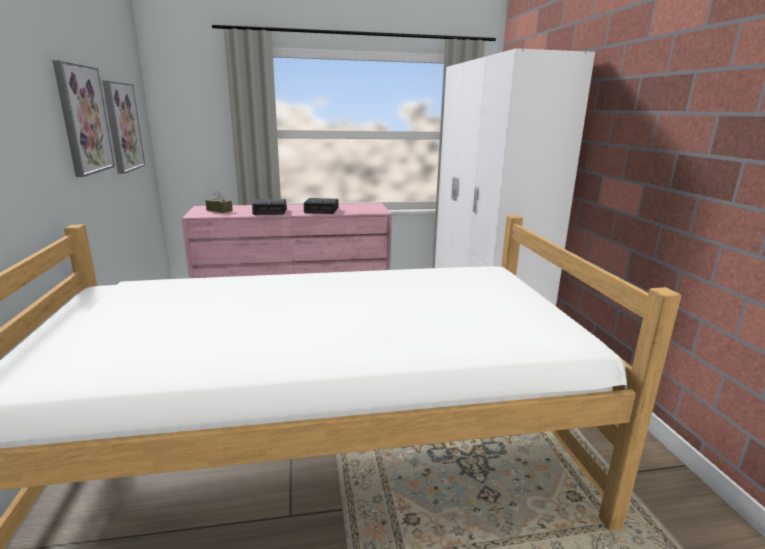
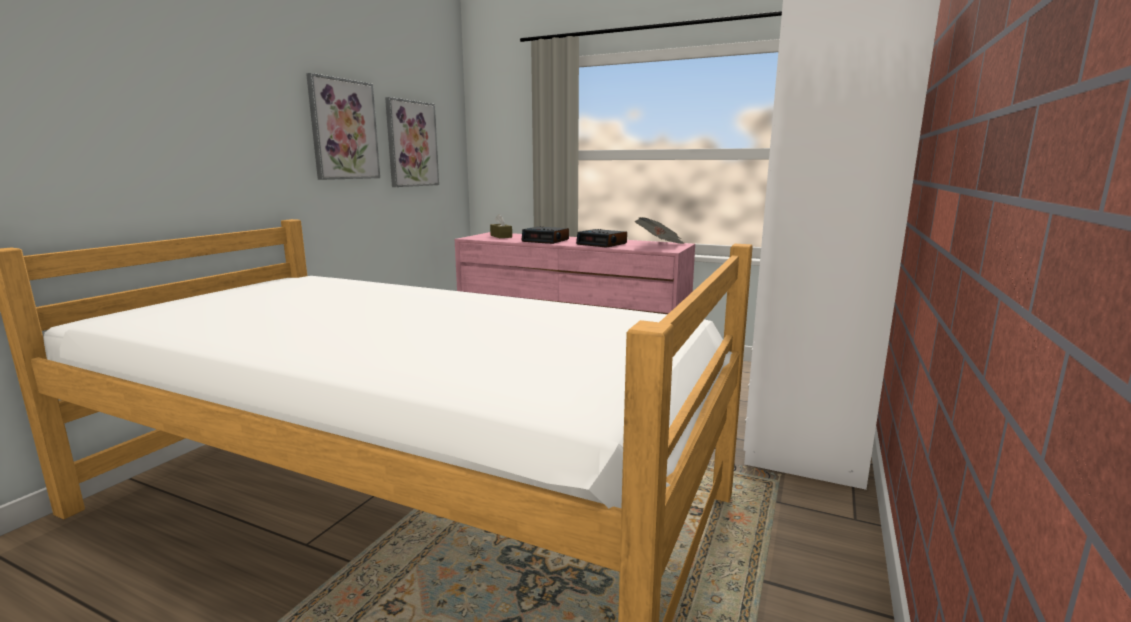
camera: 35 degrees right, 5 degrees down
(363, 207) = (660, 245): none -> newspaper

